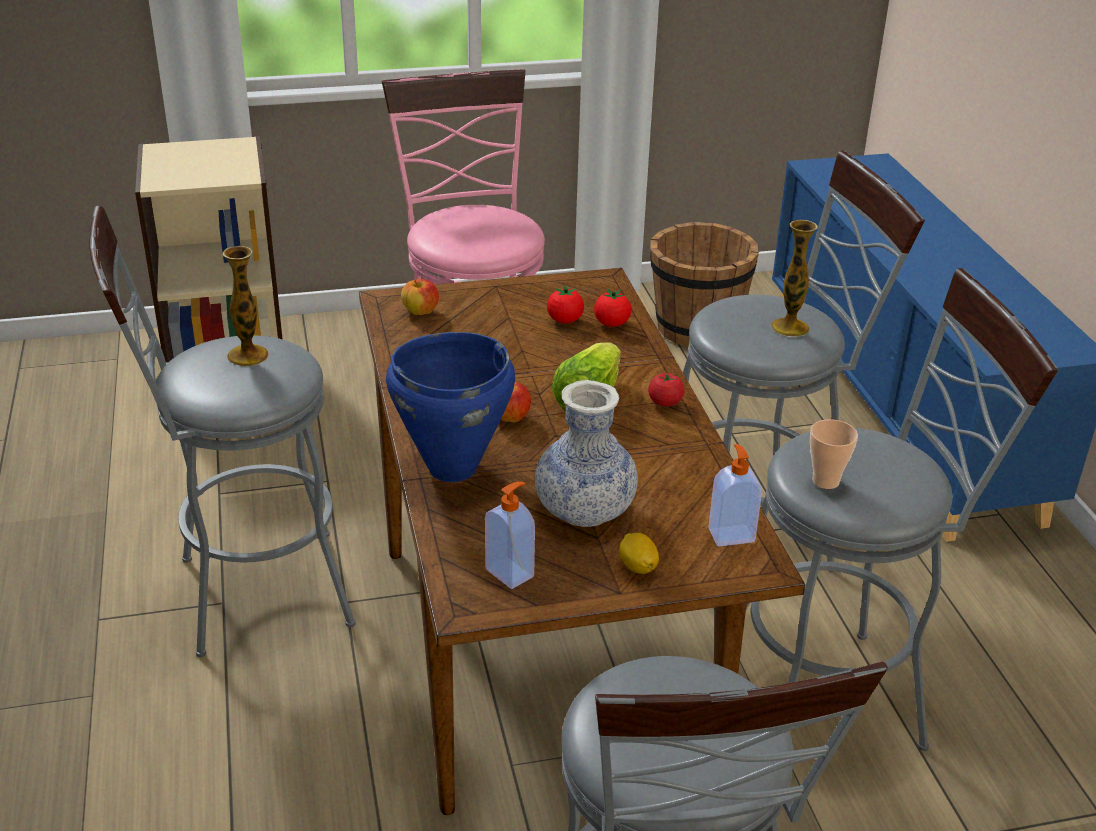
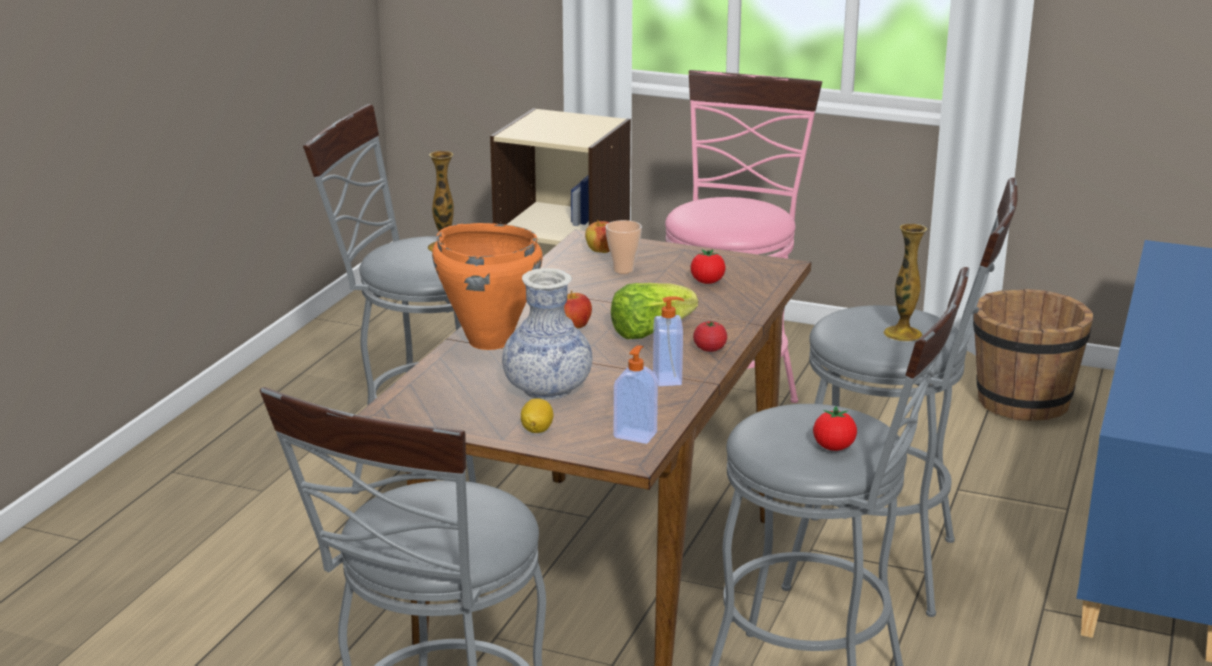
camera: 35 degrees right, 10 degrees down
(451, 467) = (489, 341): blue cooking pot -> orange cooking pot
(510, 572) = (444, 405): soap dispenser -> soap dispenser (668, 379)
(612, 324) = (743, 293): tomato -> tomato (833, 447)
(825, 481) = (770, 431): cup -> cup (623, 269)

